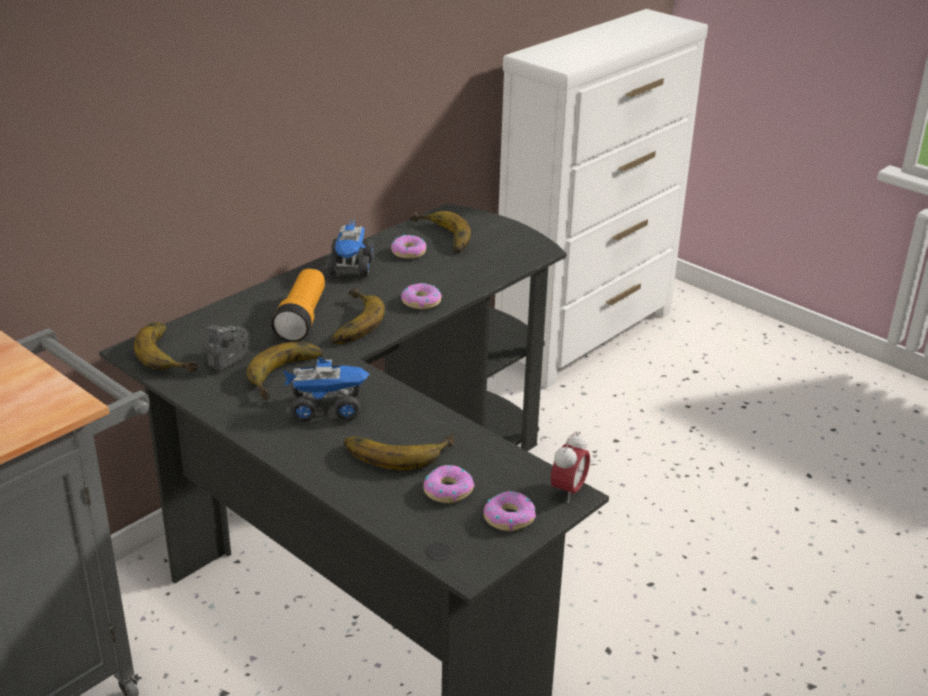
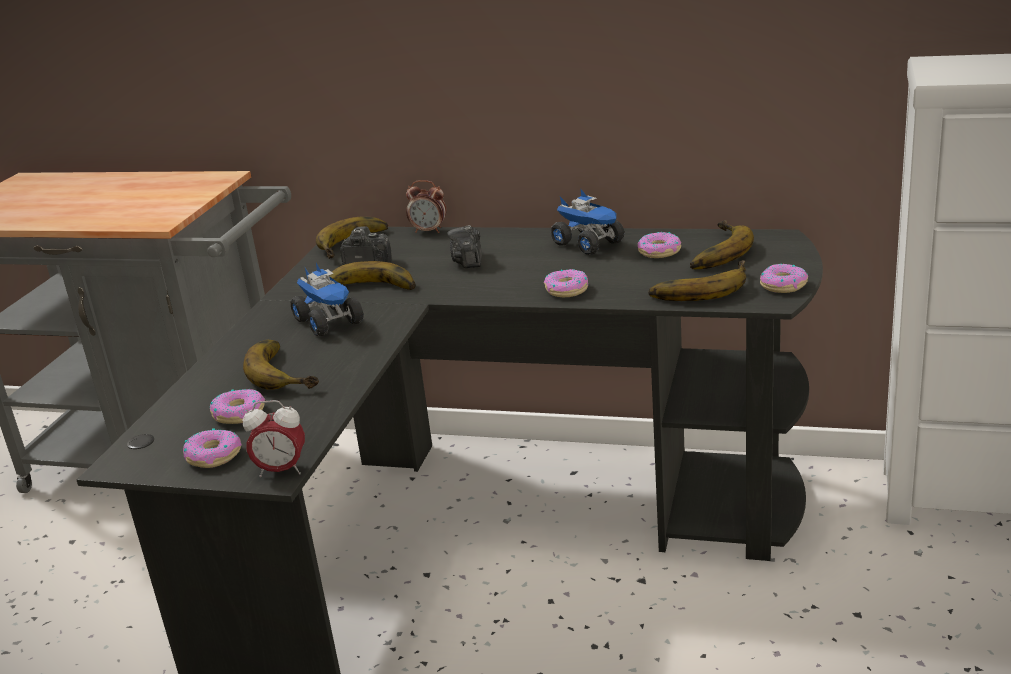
camera: 65 degrees right, 5 degrees down
(202, 314) = (429, 231): none -> alarm clock
(302, 319) = (468, 261): flashlight -> camera
(348, 323) = (485, 278): banana -> banana (698, 287)
(351, 267) = (589, 244): toy truck -> toy truck turned 105 degrees counterclockwise
(524, 239) = (783, 285): none -> donut

